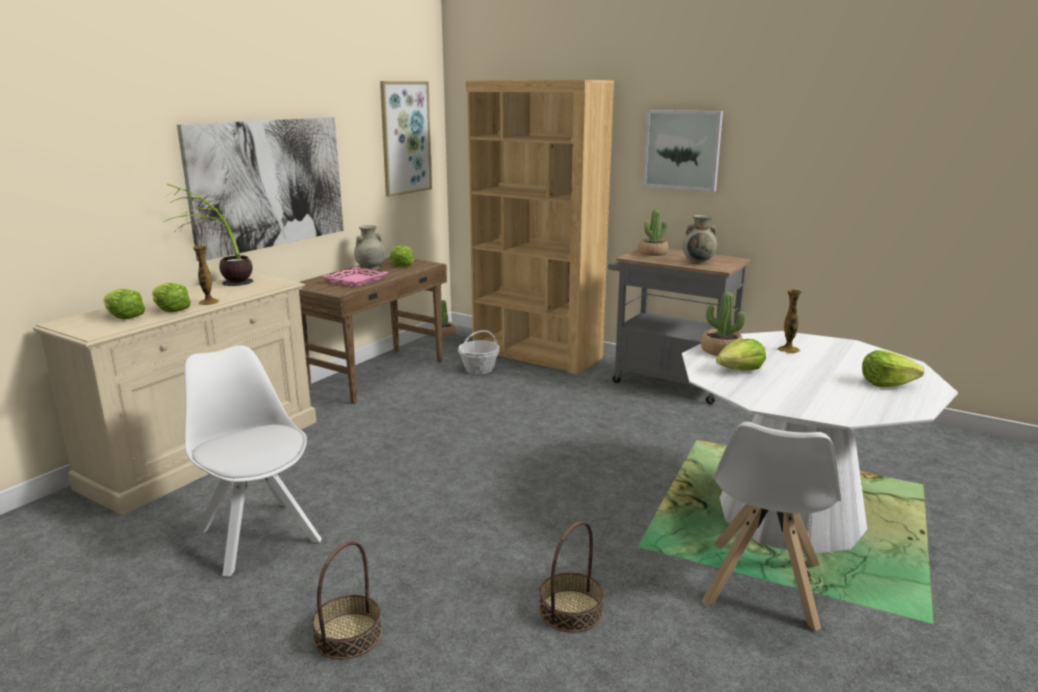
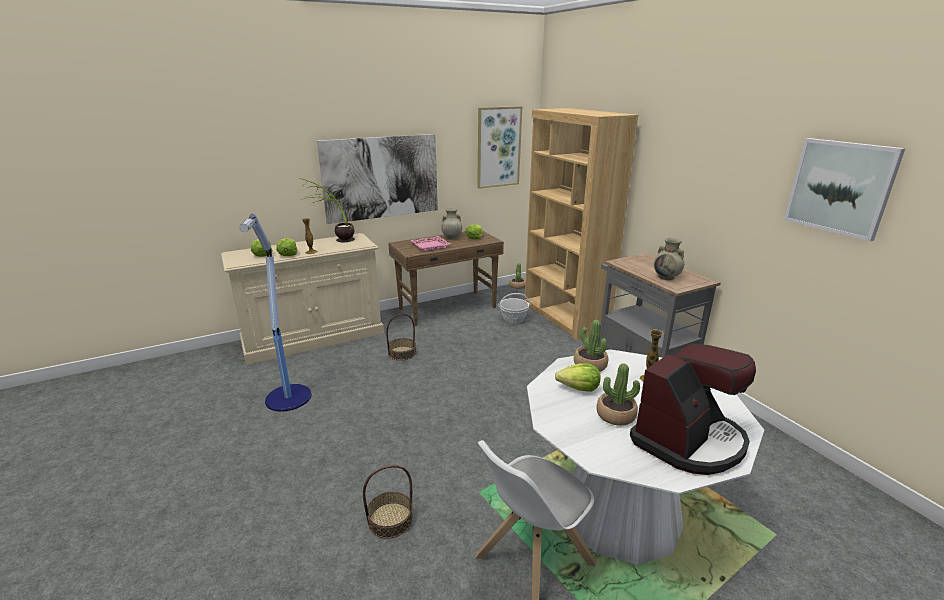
camera: 30 degrees right, 5 degrees up
(258, 535) = (288, 399): white chair -> floor lamp
(348, 635) = (267, 480): basket -> basket (402, 353)
(652, 253) = (641, 261): potted plant -> potted plant (615, 415)
(682, 150) = (681, 179): picture -> picture (840, 187)
(886, 383) = (689, 440): lettuce -> coffee machine

